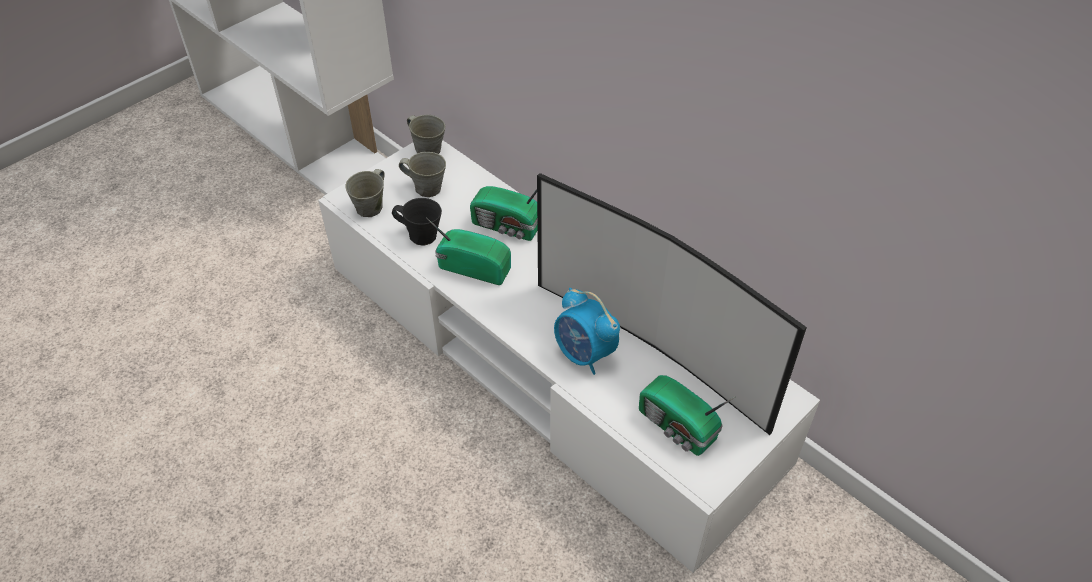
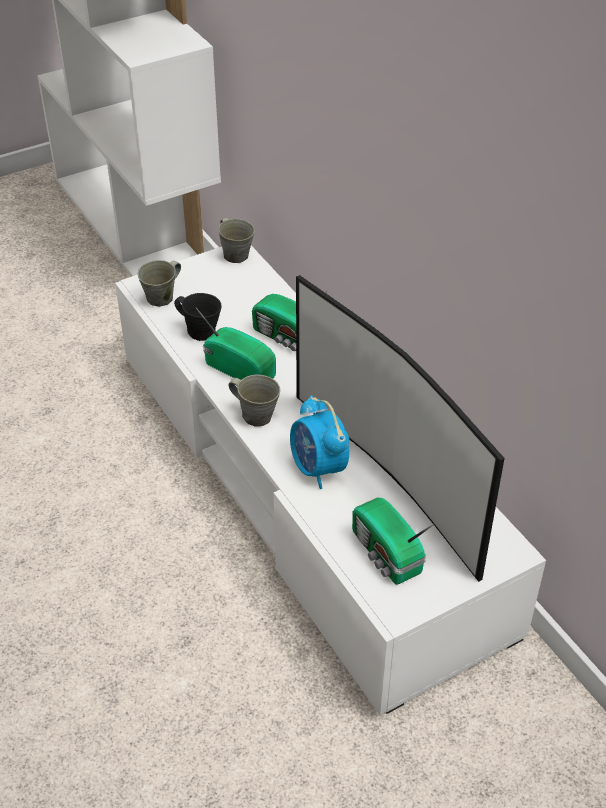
camera: 15 degrees right, 5 degrees down
(426, 188) = (221, 289): grey mug -> grey mug (256, 415)

